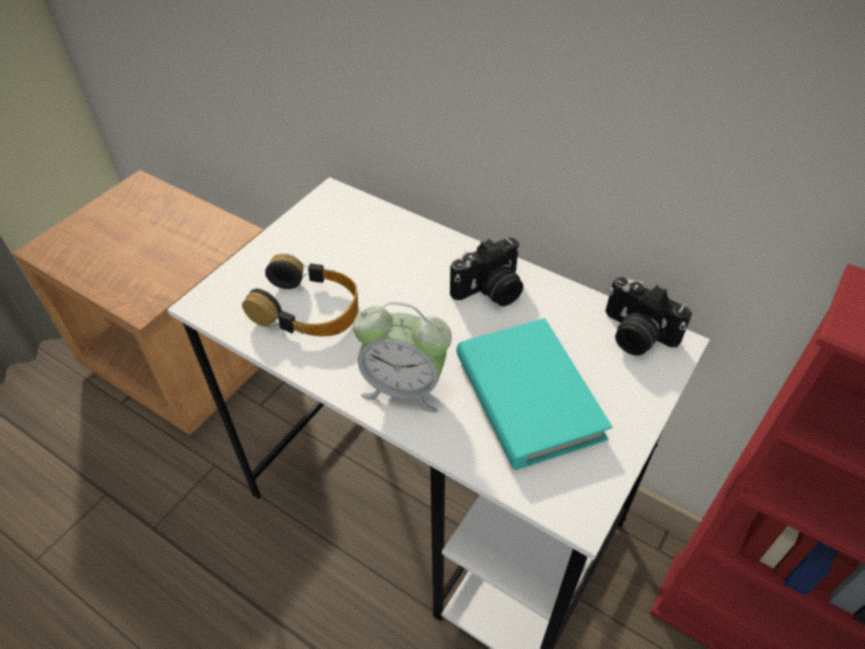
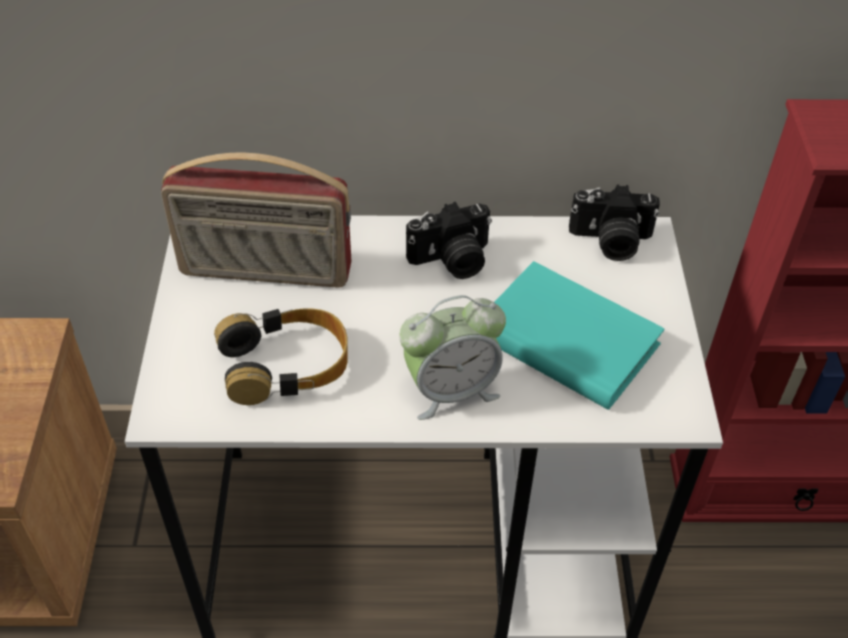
camera: 35 degrees left, 0 degrees up
(351, 240) = (265, 272): none -> radio
(490, 291) = (452, 261): camera -> camera turned 45 degrees clockwise

